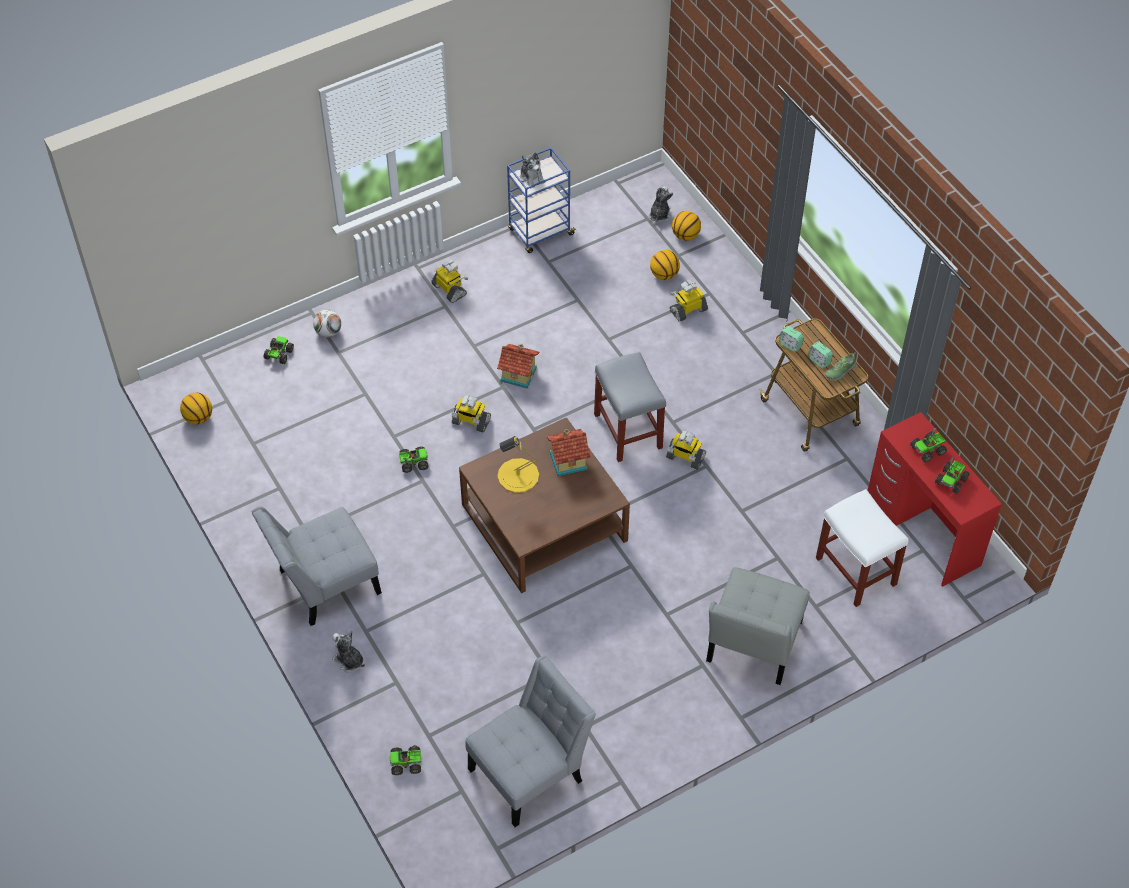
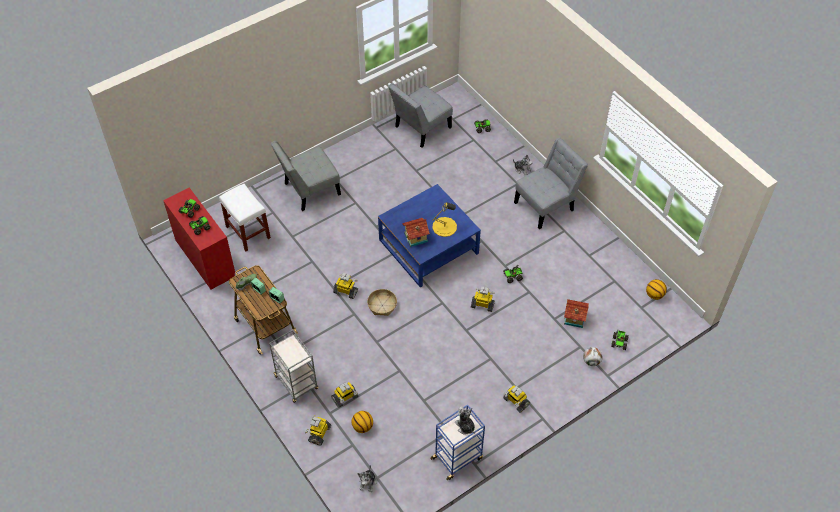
camera: 175 degrees right, 0 degrees up
(518, 373) = (457, 340): toy house -> toy house (574, 319)
(544, 522) = (428, 246): brown coffee table -> blue coffee table
(628, 432) = (382, 305): grey stool -> basket
(685, 235) = (347, 464): basketball -> none
(723, 271) = (319, 433): none -> toy robot
(752, 646) = (309, 190): grey chair -> grey chair turned 135 degrees counterclockwise
(757, 333) = (297, 383): none -> grey cart

